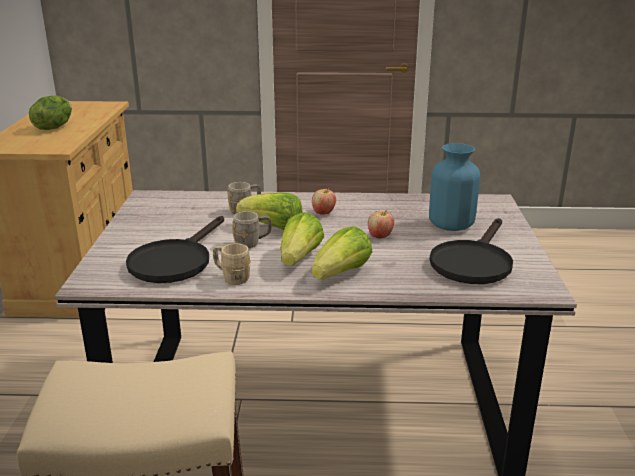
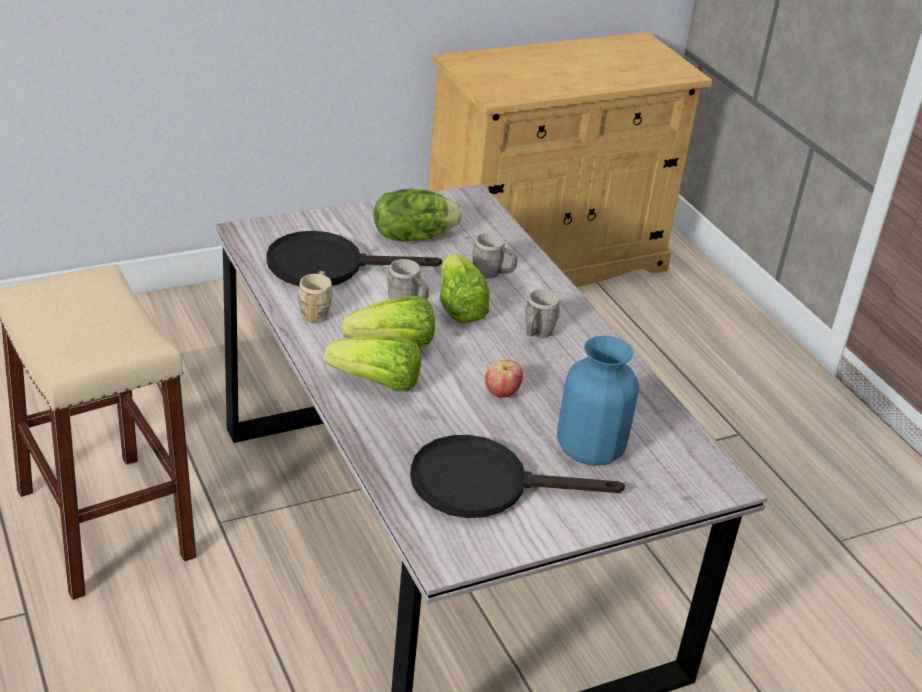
camera: 60 degrees right, 10 degrees up
(53, 127) = (559, 69): lettuce -> lettuce (412, 236)
(323, 212) = (536, 333): apple -> grey mug

